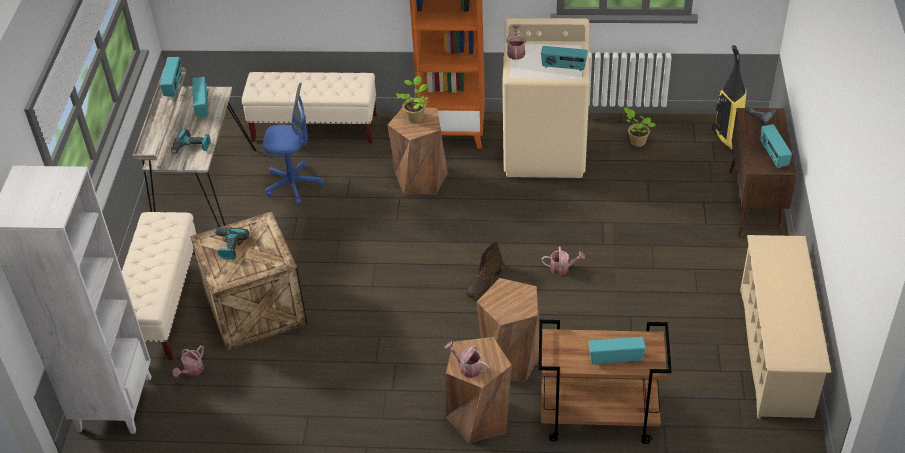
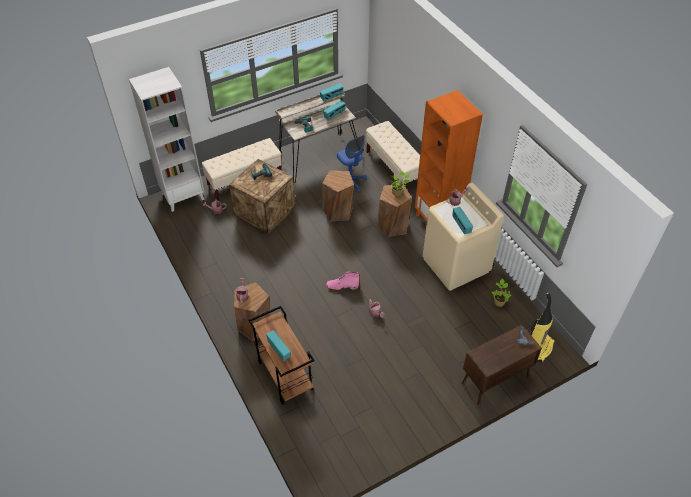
camera: 55 degrees right, 5 degrees up
(484, 282) = (342, 286): brown boot -> pink boot
(510, 359) = (299, 321): brown stool -> brown stool (338, 211)
(773, 155) = (494, 359): radio -> none
(775, 352) = (385, 438): beige shoe rack -> none

